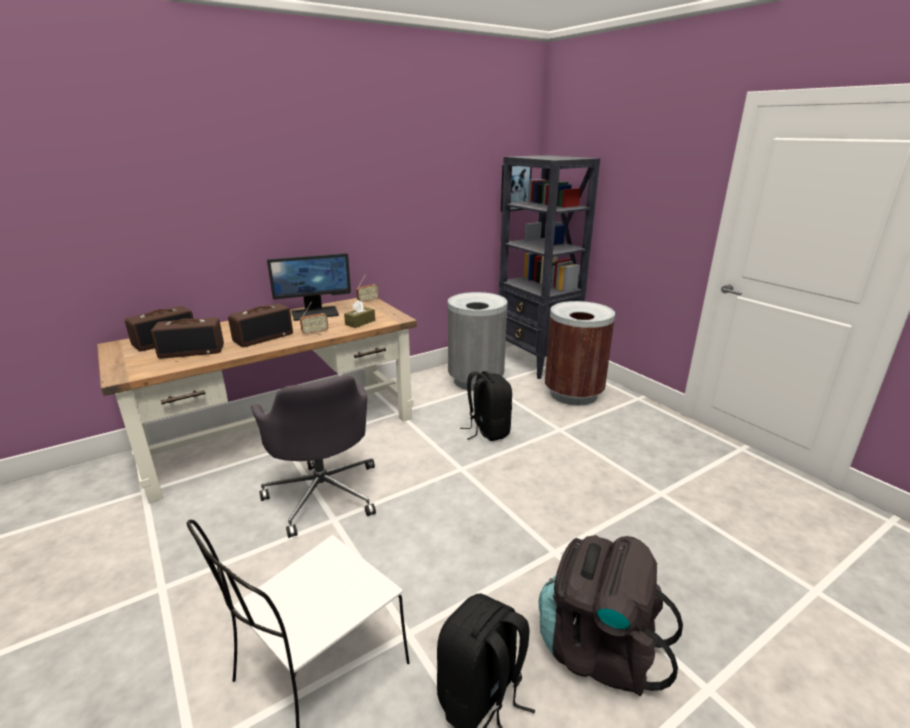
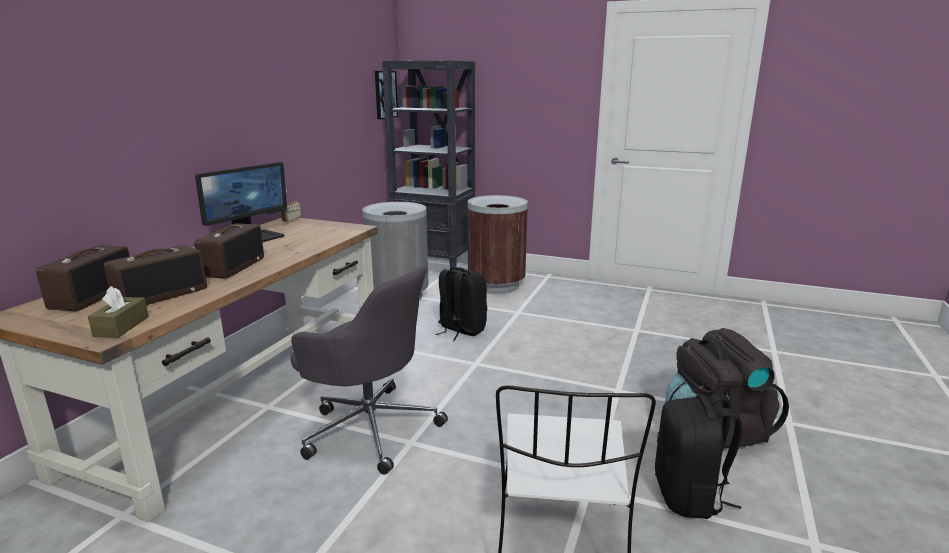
camera: 35 degrees left, 5 degrees down
(315, 332) = (288, 252): radio -> none
(360, 322) = (323, 237): brown tissue box -> brown tissue box (121, 326)

